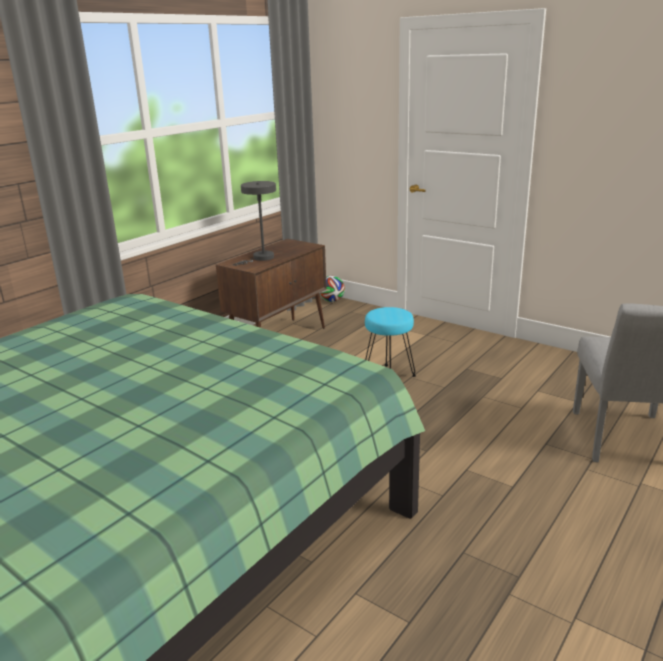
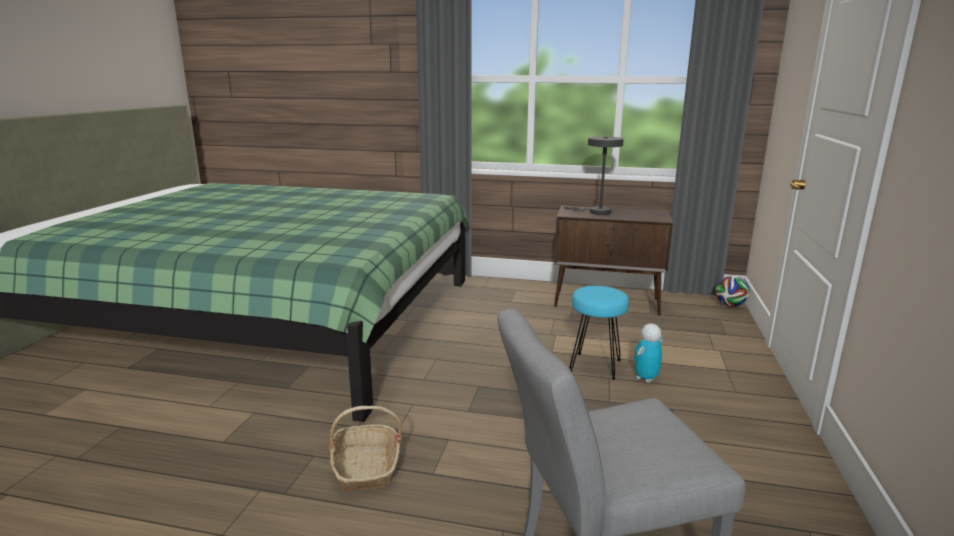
camera: 65 degrees right, 5 degrees down
(420, 364) = (646, 378): none -> toy robot
(492, 521) = (366, 467): none -> basket

